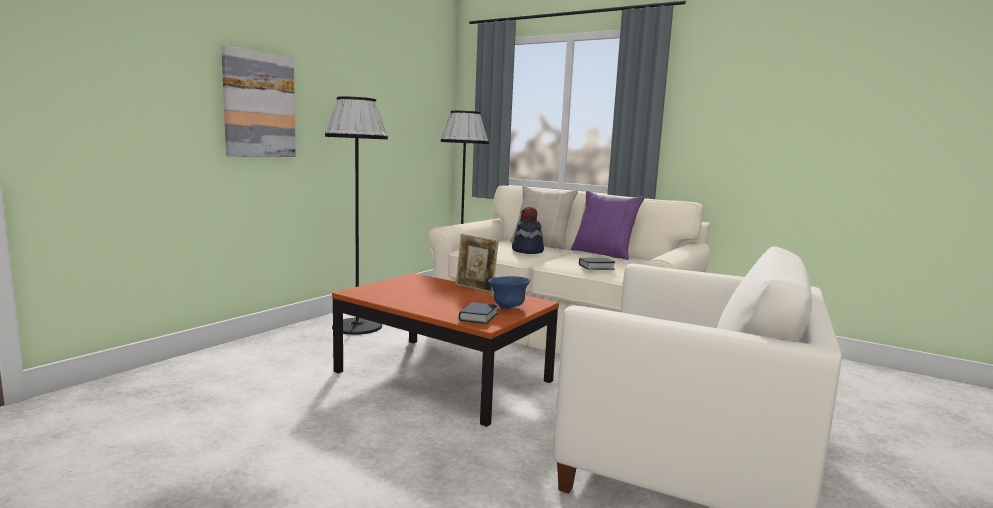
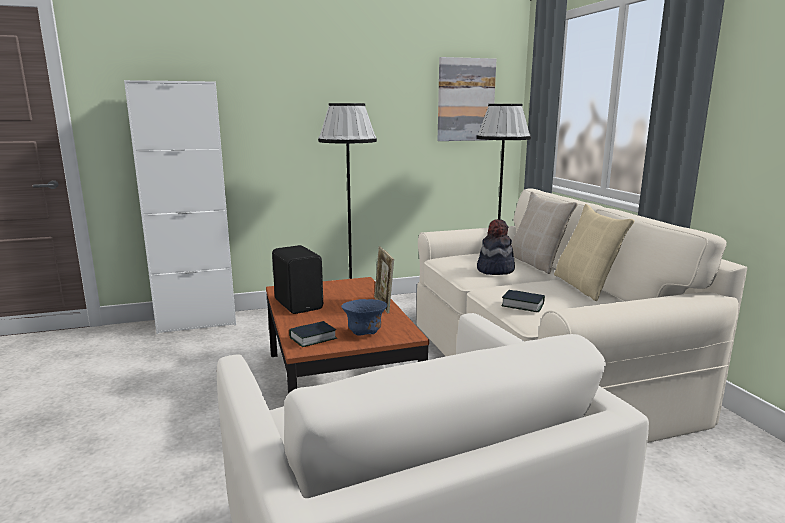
camera: 40 degrees right, 5 degrees up
(183, 366) = (197, 323): none -> white cabinet
(259, 105) = (274, 115): picture -> picture (465, 100)
(404, 299) = (299, 304): none -> black speaker
(603, 254) = (586, 287): purple pillow -> beige pillow

